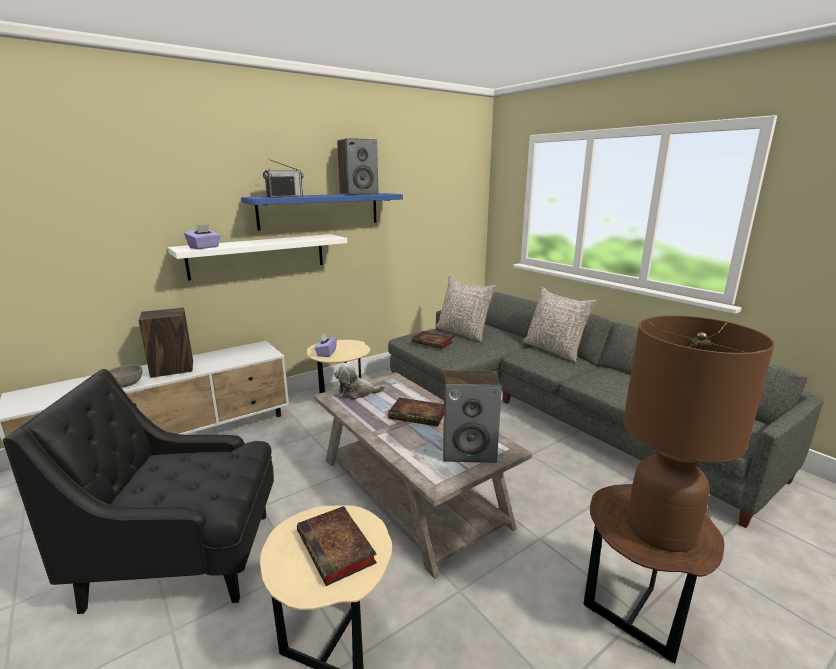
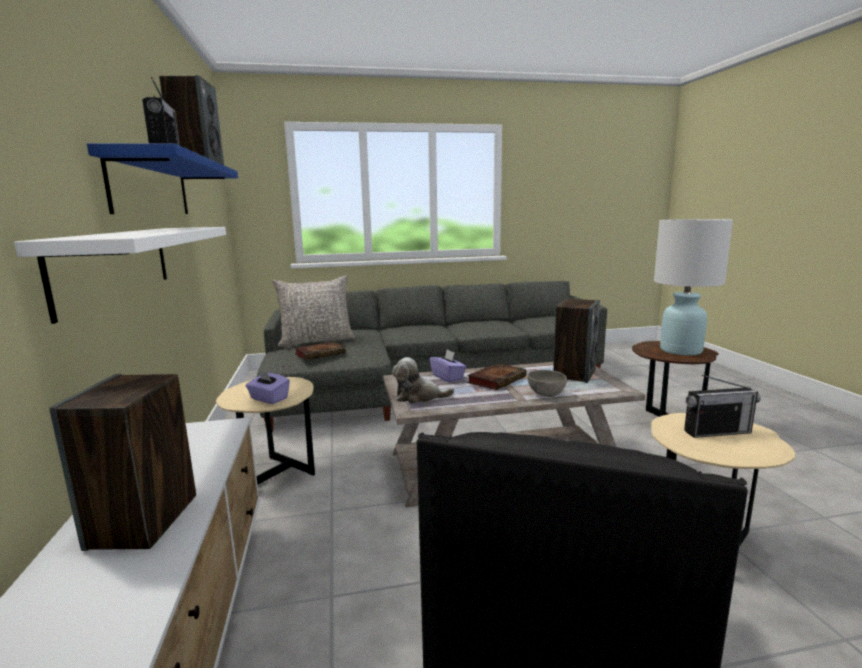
camera: 65 degrees left, 5 degrees down
(126, 385) = (141, 586): grey bowl -> grey bowl (546, 395)
(204, 247) = (125, 235): purple tissue box -> purple tissue box (448, 377)
(337, 549) = (717, 432): book -> radio
(357, 393) = (419, 397): plush toy -> plush toy turned 75 degrees clockwise
(554, 350) = (406, 326): grey pillow -> none
(661, 529) = (680, 350): brown table lamp -> white table lamp

